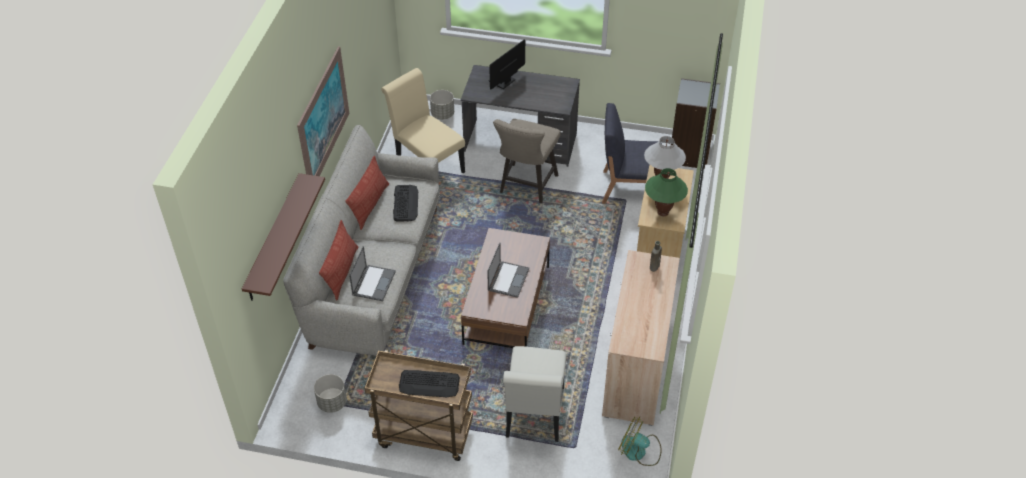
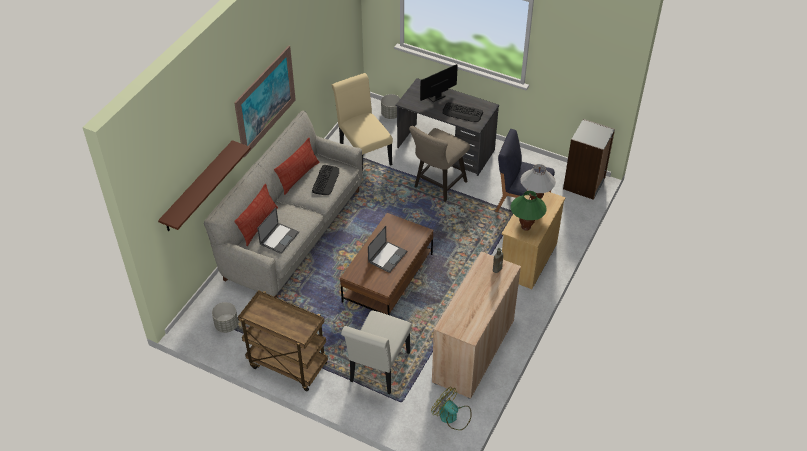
camera: 15 degrees right, 0 degrees up
(429, 384) = (289, 324): keyboard -> keyboard (462, 113)

